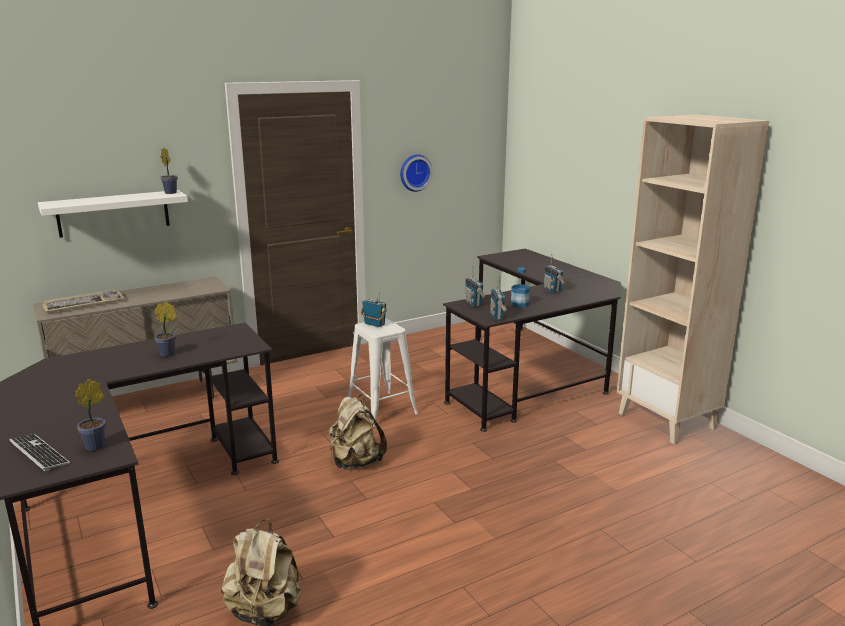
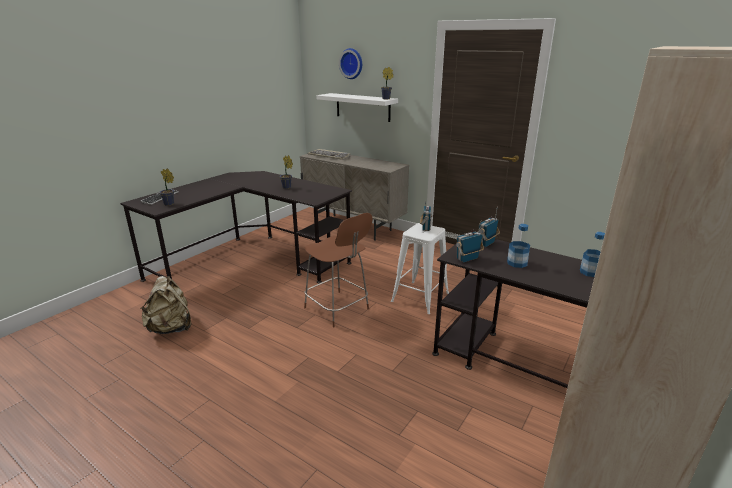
camera: 65 degrees right, 5 degrees up
(355, 462) = (338, 309): beige backpack -> brown chair
(414, 172) = (601, 118): wall clock -> wall clock (352, 63)
(552, 290) = (590, 272): radio -> bottle

